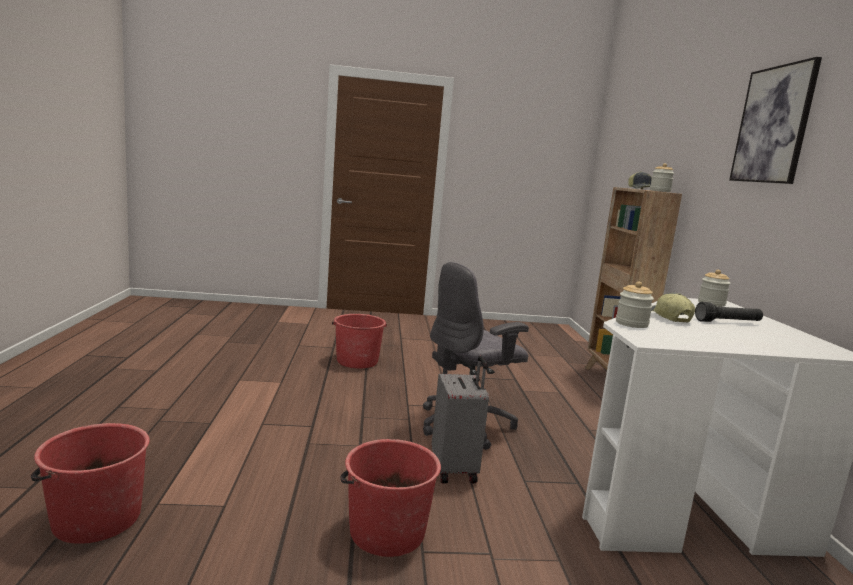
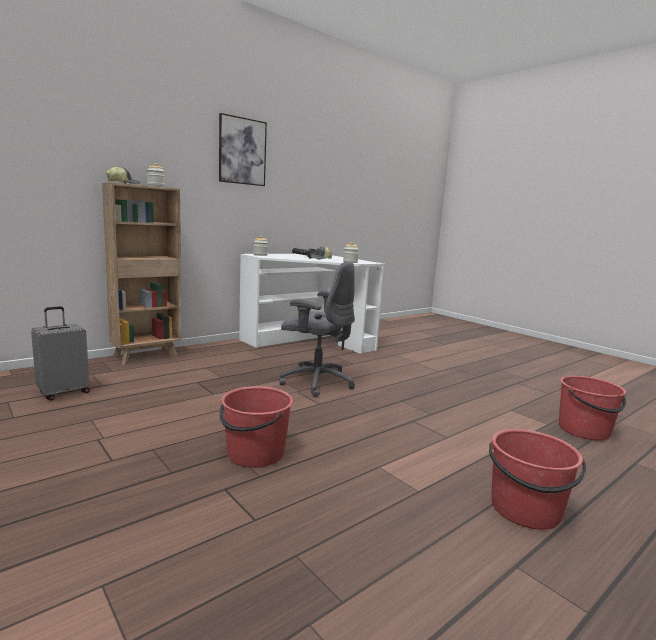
camera: 125 degrees left, 0 degrees up
(386, 531) = (444, 378): red bucket -> red bucket (525, 510)
(455, 469) = (373, 376): grey suitcase -> grey suitcase (63, 393)

